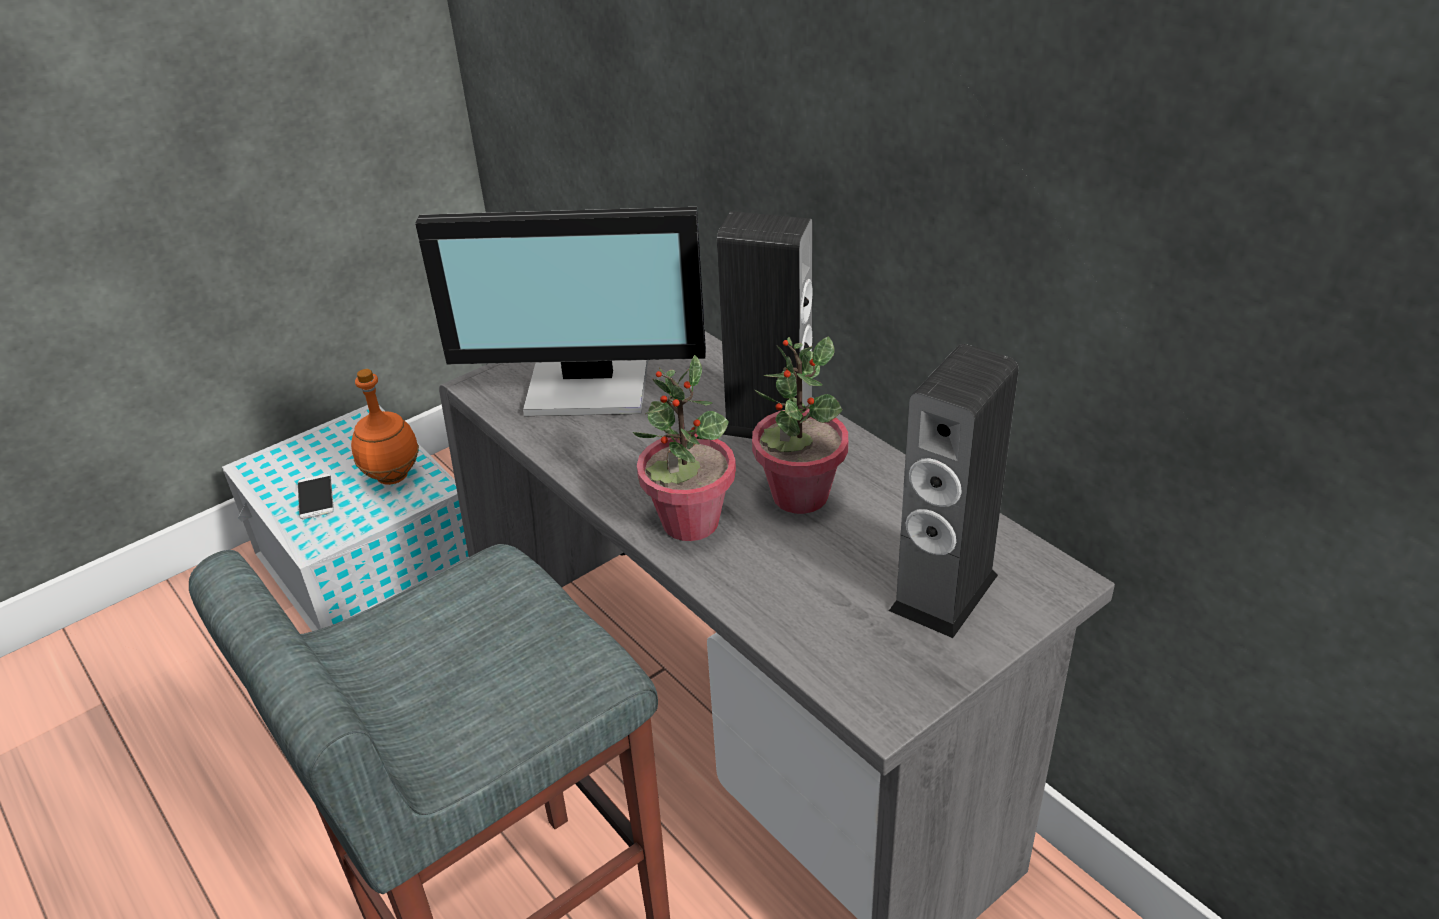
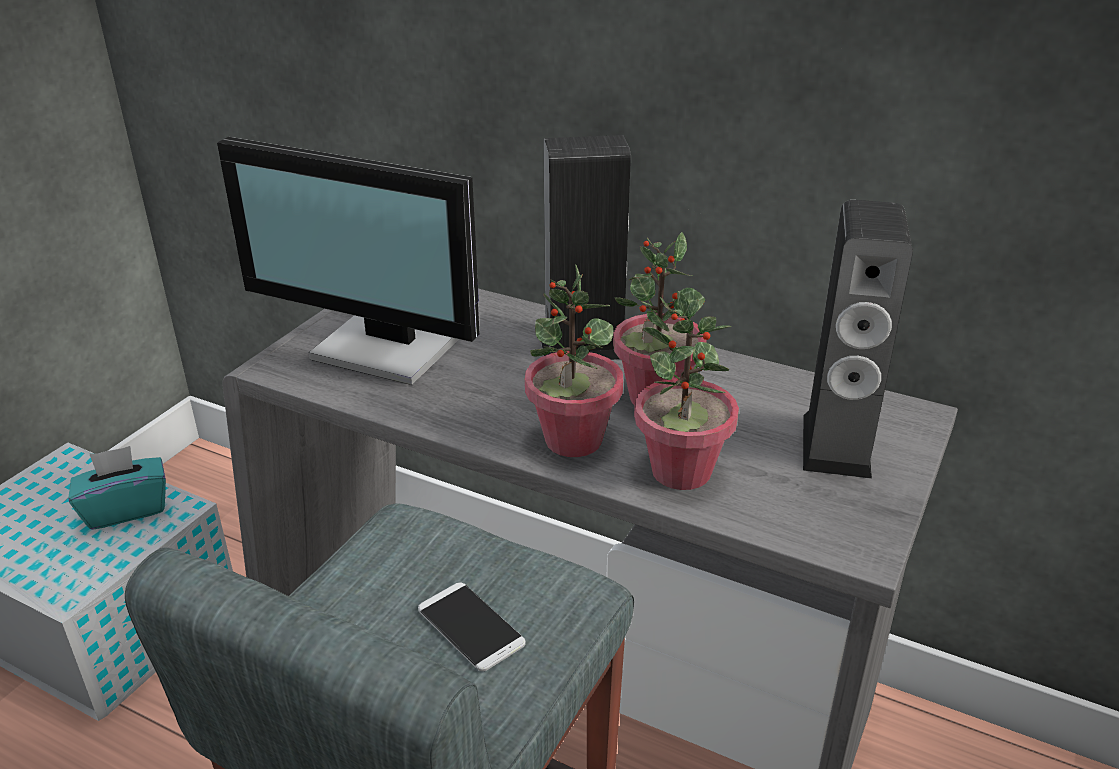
camera: 25 degrees left, 5 degrees down
(315, 497) = (44, 548): phone -> phone (470, 627)
(392, 477) = (126, 509): orange bottle -> turquoise tissue box
(590, 385) = (389, 347): monitor -> monitor turned 45 degrees clockwise
(767, 581) = (681, 472): none -> potted plant

